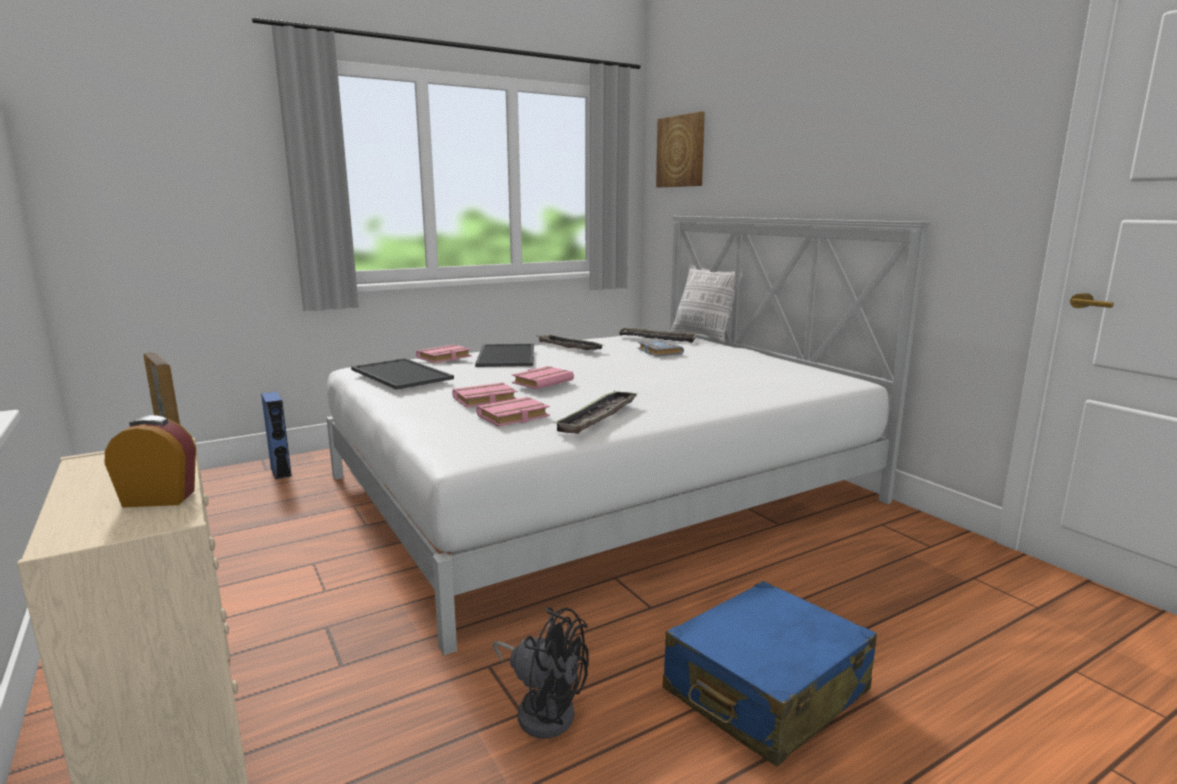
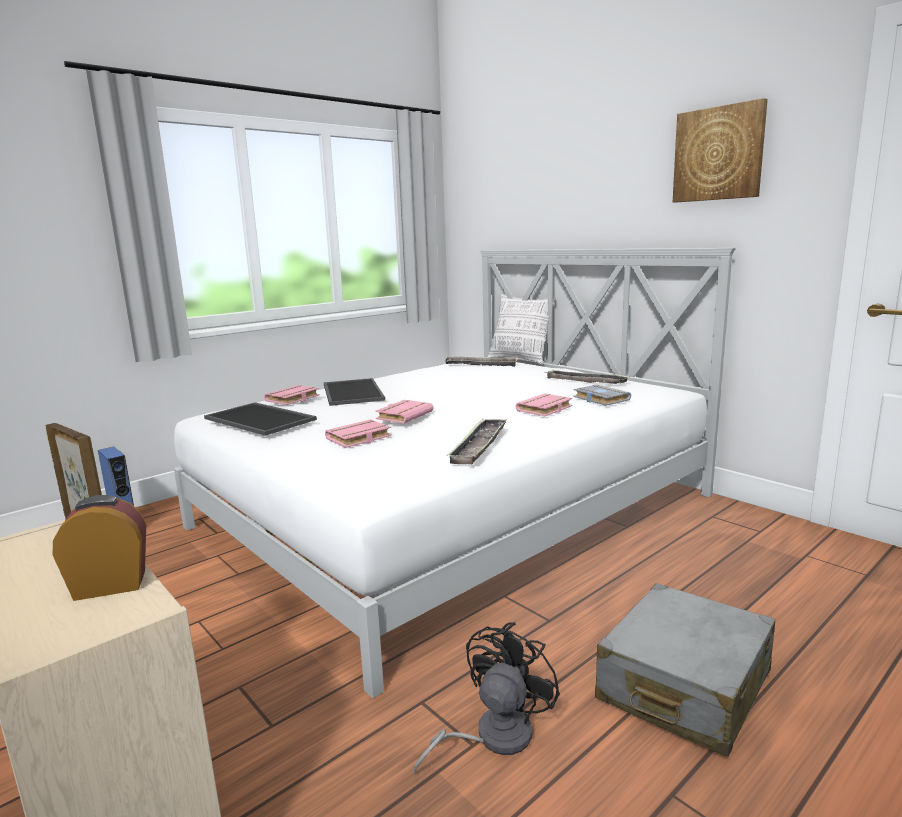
camera: 10 degrees left, 0 degrees up
(513, 417) = (398, 453): pink book -> pink book (545, 409)
(543, 709) = (492, 737): black fan -> black fan turned 75 degrees counterclockwise
(569, 347) = (405, 379): tray -> tray (585, 381)
(658, 352) = (490, 377): grey book -> grey book (599, 399)
(681, 151) = (485, 190): picture -> picture (718, 154)
(765, 692) = (684, 686): blue suitcase -> grey suitcase

